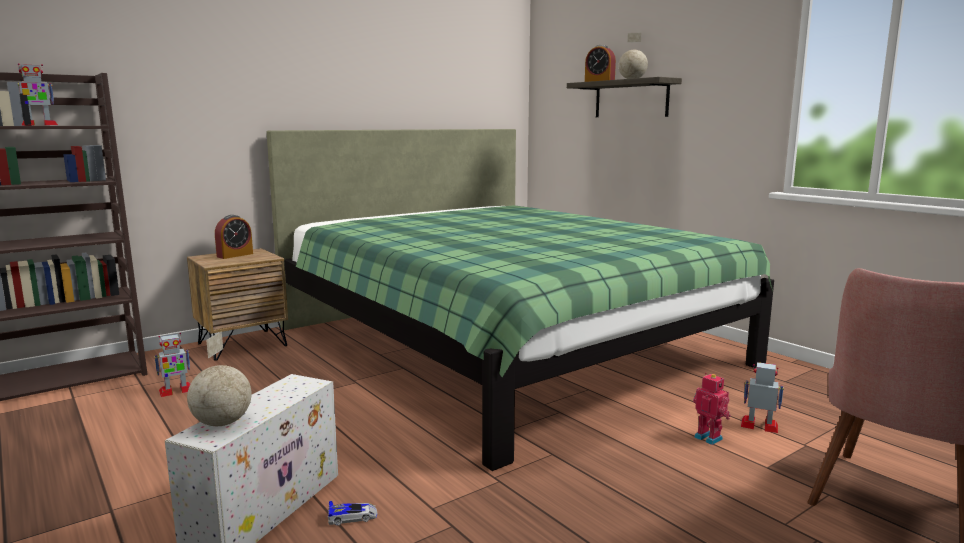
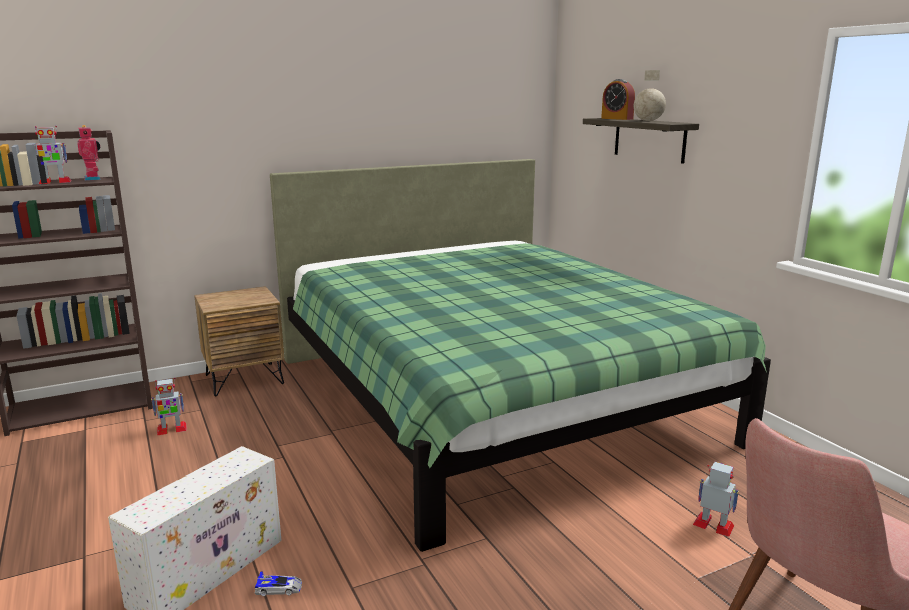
camera: 10 degrees right, 5 degrees up
(223, 423) = (161, 501): globe -> none
(235, 255) = (237, 296): alarm clock -> none
(709, 437) = (653, 535): toy robot -> toy robot (94, 179)

